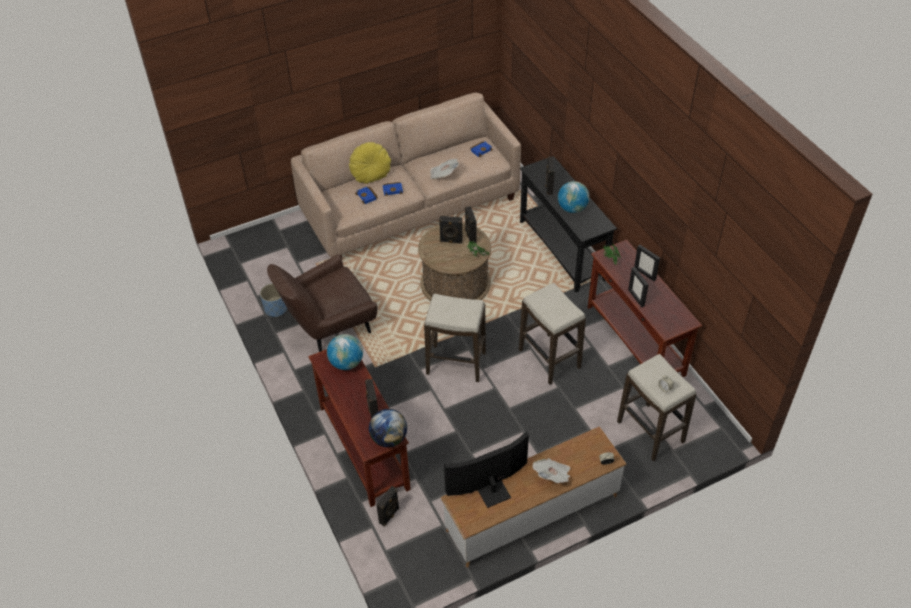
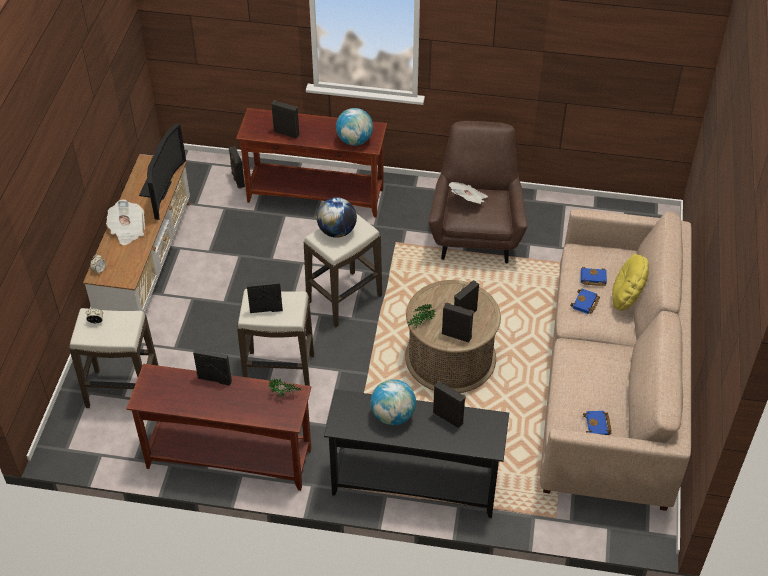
camera: 125 degrees right, 0 degrees up
(276, 309) = (534, 210): blue planter -> none
(389, 438) = (251, 129): globe -> globe (337, 231)
(443, 175) = (577, 362): newspaper -> newspaper (468, 200)
(645, 273) = (236, 411): picture frame -> picture frame (266, 310)

